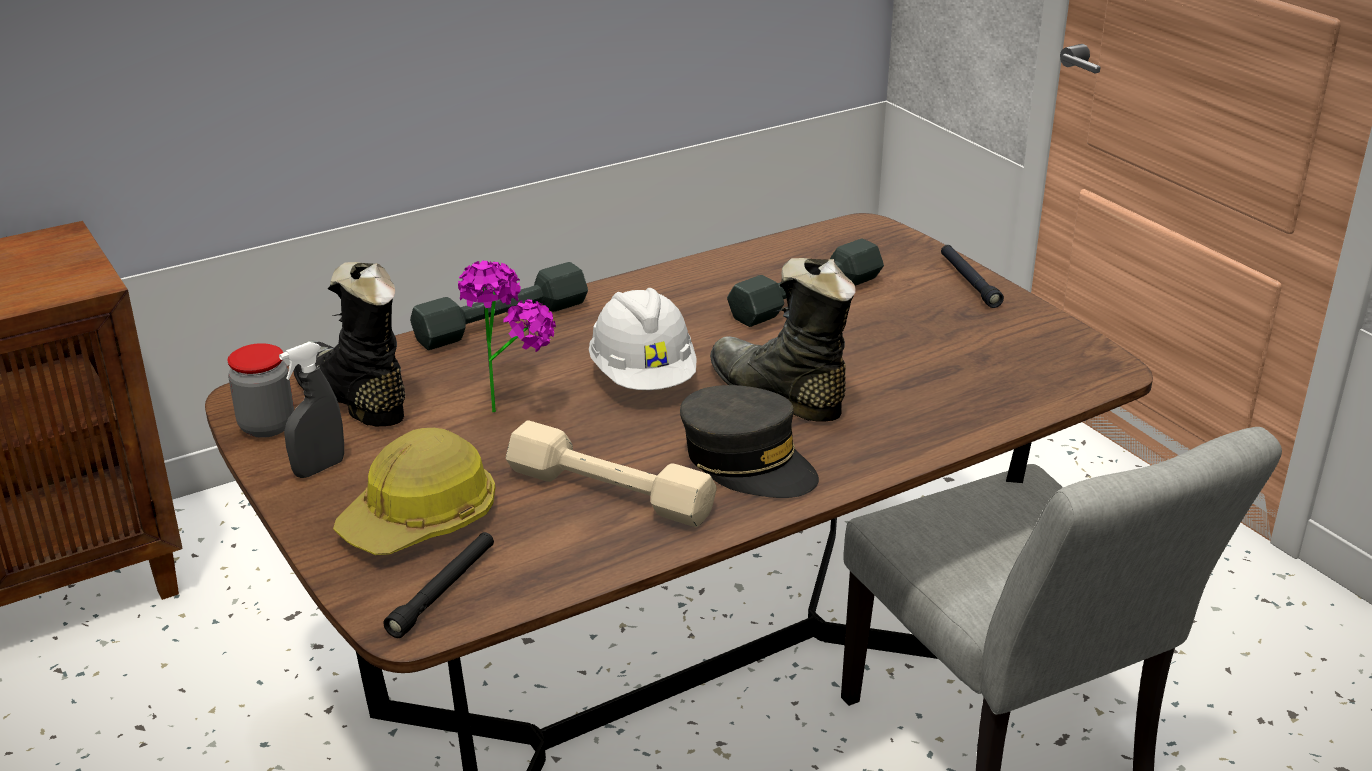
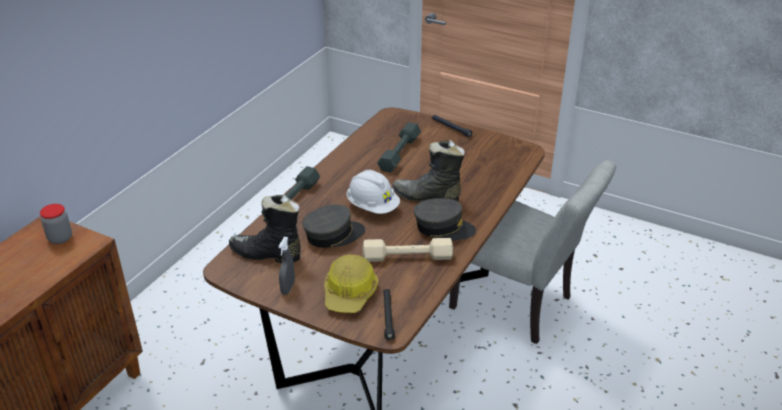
camera: 30 degrees left, 5 degrees up
(267, 426) = (245, 278): jar -> jar (60, 238)
(509, 404) = (333, 235): potted plant -> grey cap

